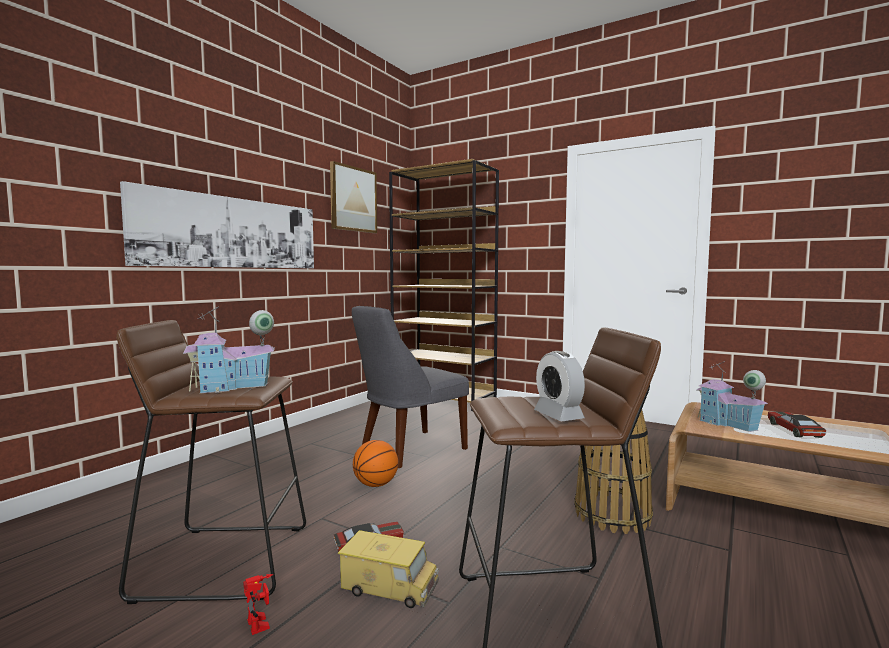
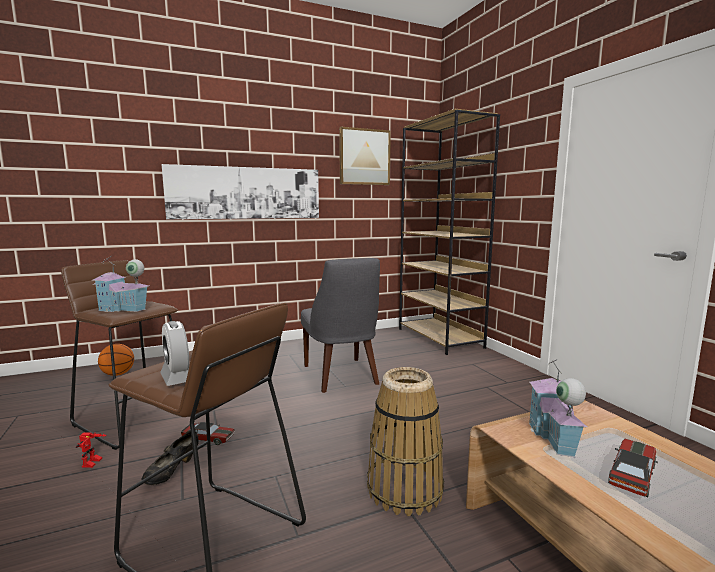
camera: 35 degrees right, 5 degrees up
(375, 484) = (277, 397): basketball -> basketball (118, 374)
(389, 587) = (172, 472): toy truck -> black shoe
(409, 449) = (341, 376): grey chair -> grey chair turned 105 degrees counterclockwise
(558, 415) = (177, 377): alarm clock -> alarm clock turned 45 degrees counterclockwise

